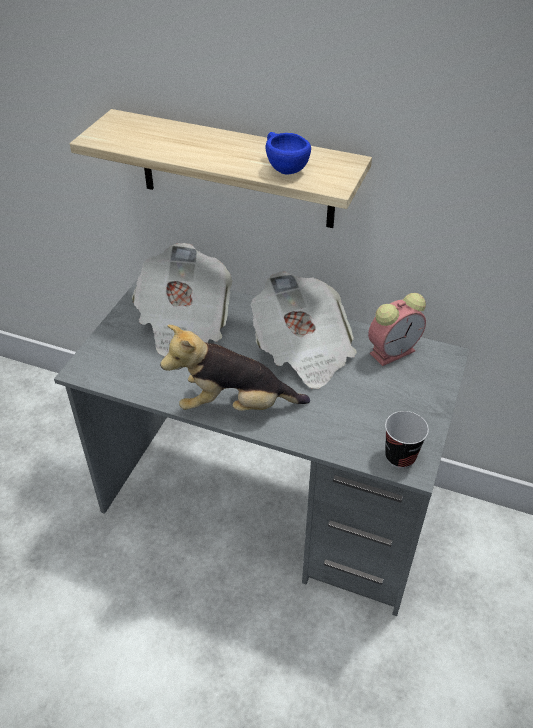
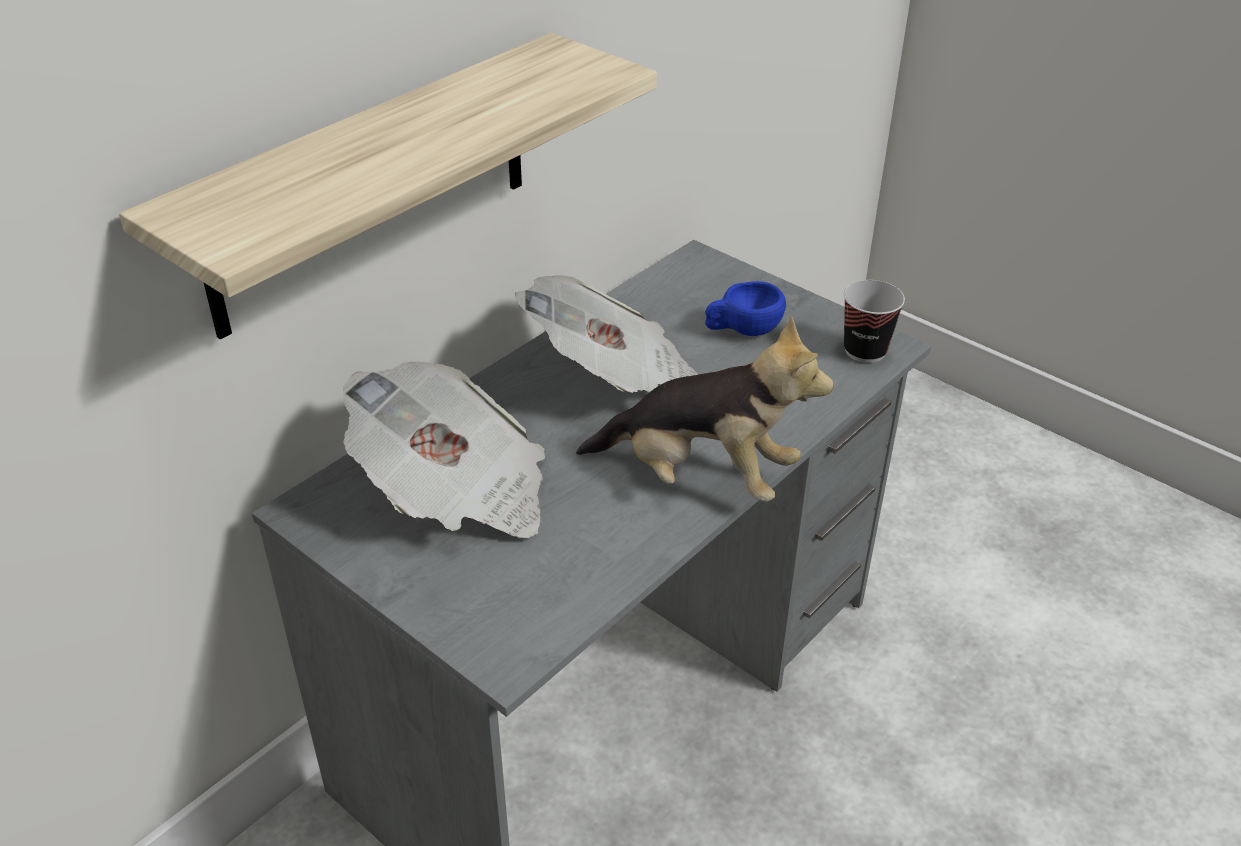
camera: 70 degrees left, 5 degrees down
(235, 405) = (701, 476): plush toy -> plush toy turned 90 degrees counterclockwise
(283, 167) = (527, 94): blue cup -> blue cup (742, 330)
(393, 351) = (664, 298): alarm clock -> none

